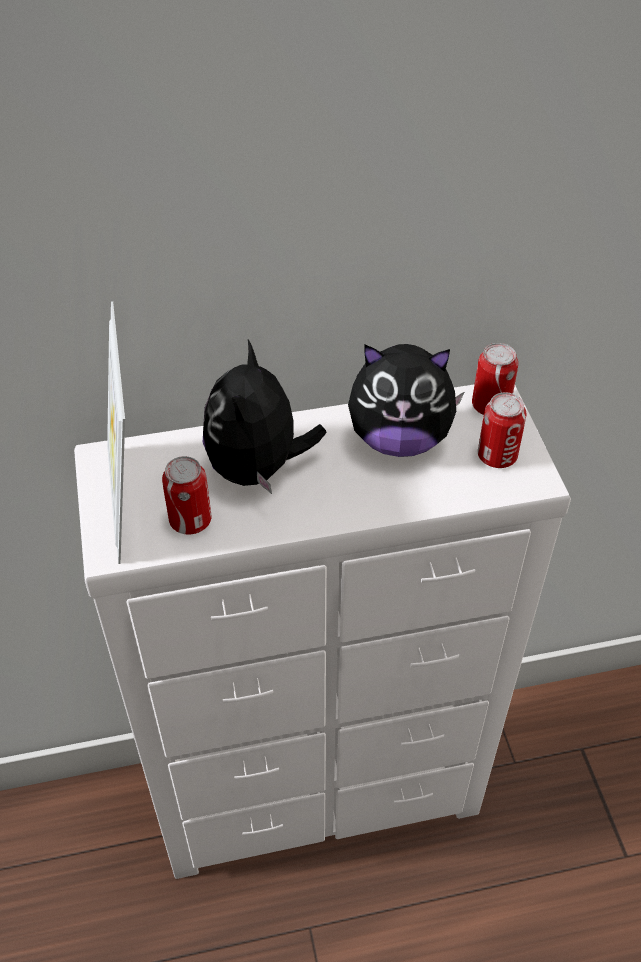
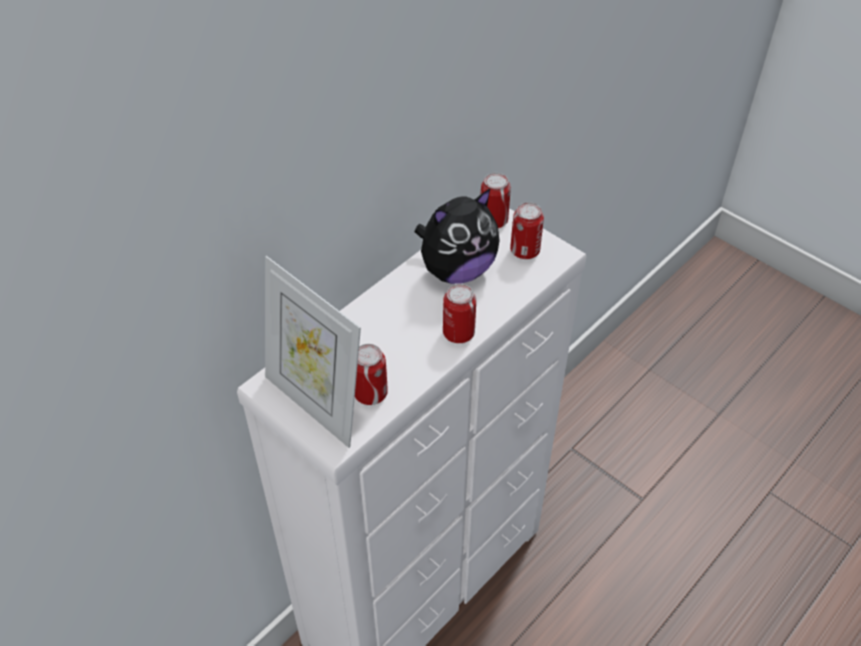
camera: 35 degrees left, 0 degrees up
(258, 468) = (383, 336): plush toy -> none
(339, 507) = (458, 333): none -> can

